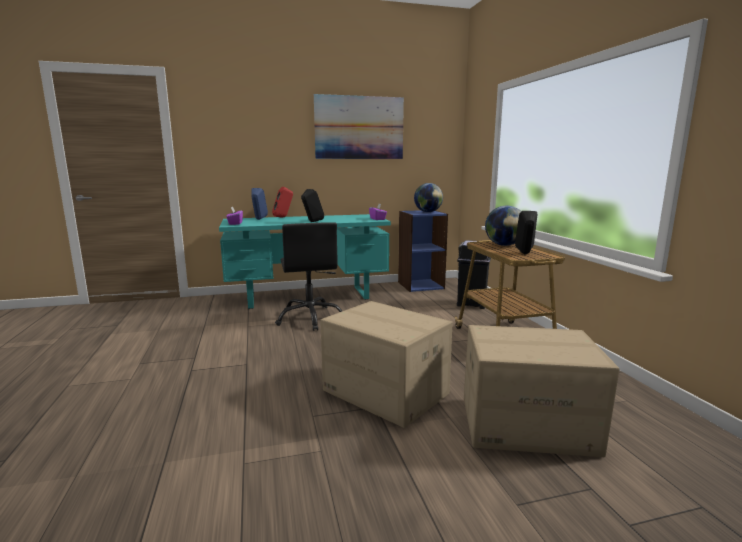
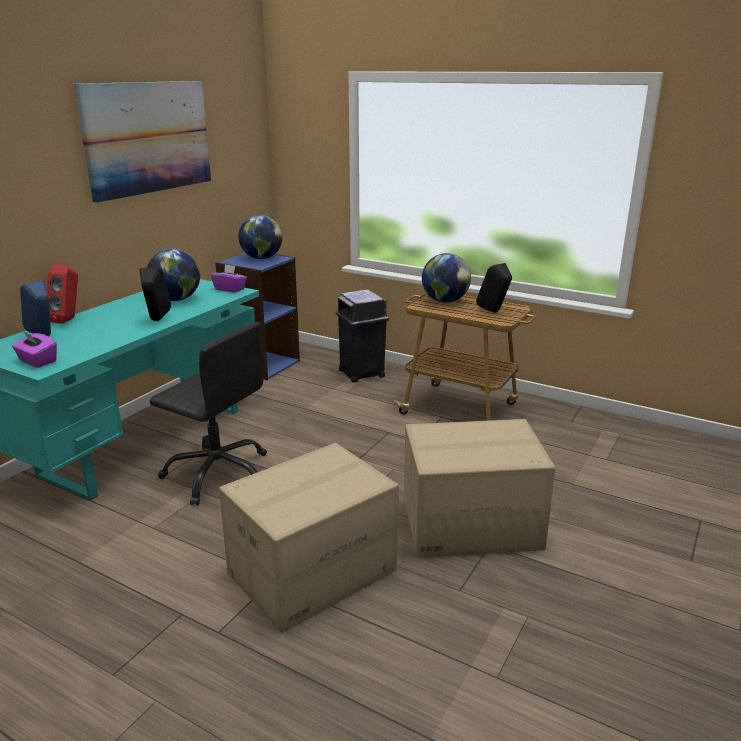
camera: 45 degrees left, 10 degrees up
(343, 218) = (176, 299): none -> globe
(527, 424) = (604, 492): cardboard box -> cardboard box (312, 571)

